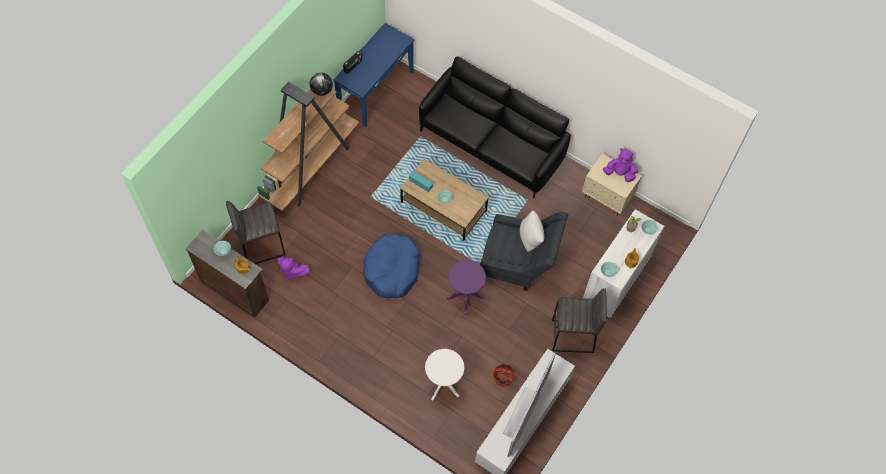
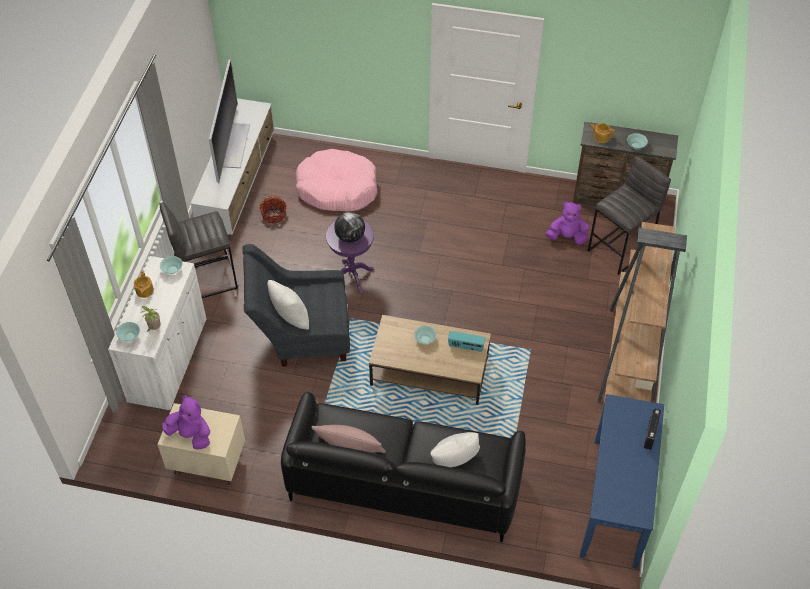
camera: 160 degrees right, 10 degrees down
(322, 91) = (649, 314): globe -> globe (350, 237)
(392, 270) = (454, 276): blue dog bed -> none
(443, 385) = (337, 188): white side table -> pink dog bed
(466, 112) = (454, 464): none -> white pillow
(523, 143) = (349, 447): none -> pink pillow
(619, 173) = (191, 435): purple plush toy -> purple plush toy turned 150 degrees counterclockwise

